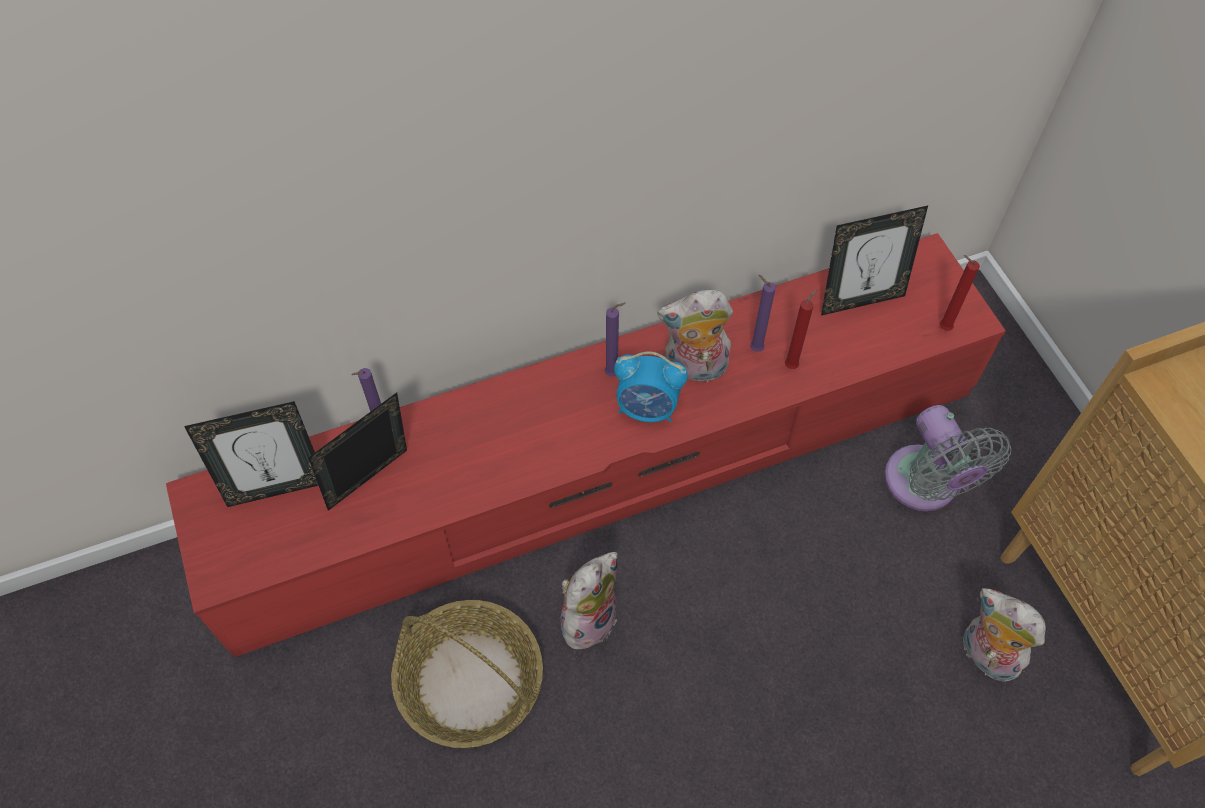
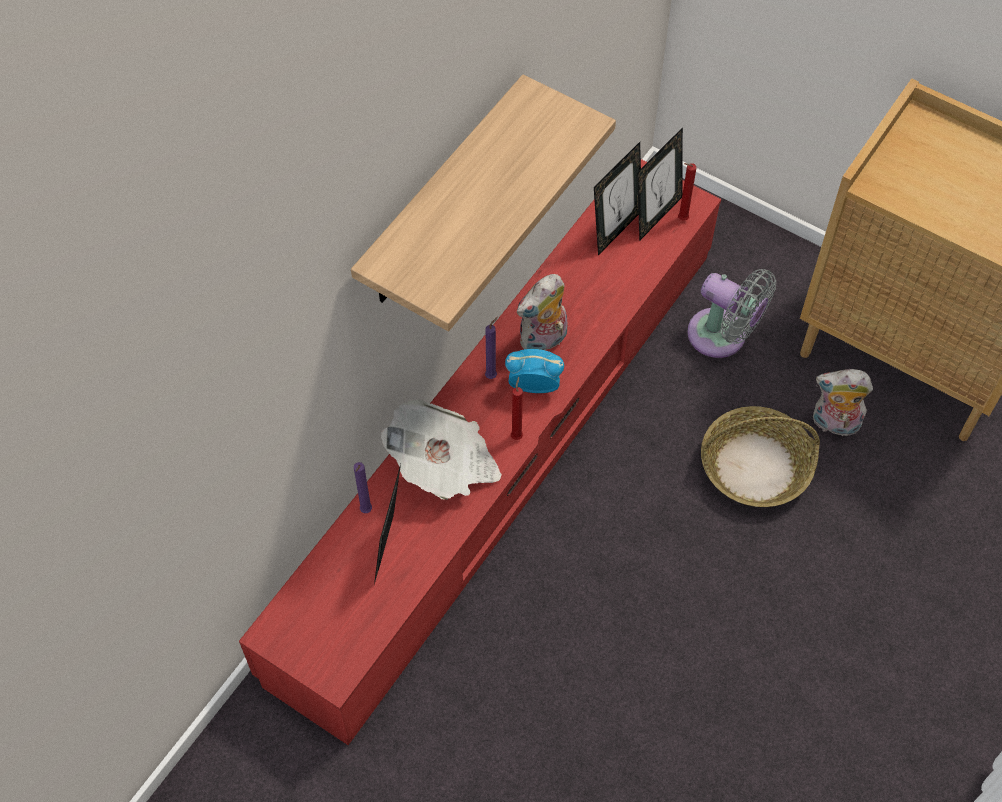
camera: 35 degrees left, 0 degrees up
(276, 488) = (323, 593): picture frame -> picture frame (656, 215)
(471, 681) = (527, 651): basket -> basket (755, 466)
(493, 434) = (444, 465): none -> newspaper
(579, 106) = (441, 198): none -> shelf
(587, 618) = (571, 560): plush toy -> none
(647, 408) = (534, 386): alarm clock -> alarm clock turned 150 degrees counterclockwise
(754, 348) = (571, 303): purple candle -> none
(792, 365) = (605, 300): red candle -> red candle (517, 435)

